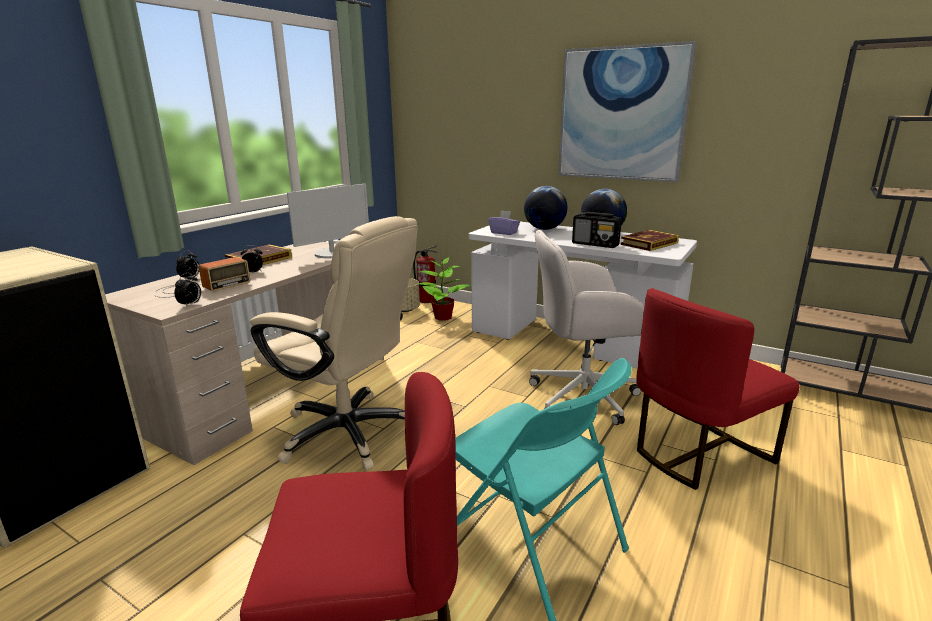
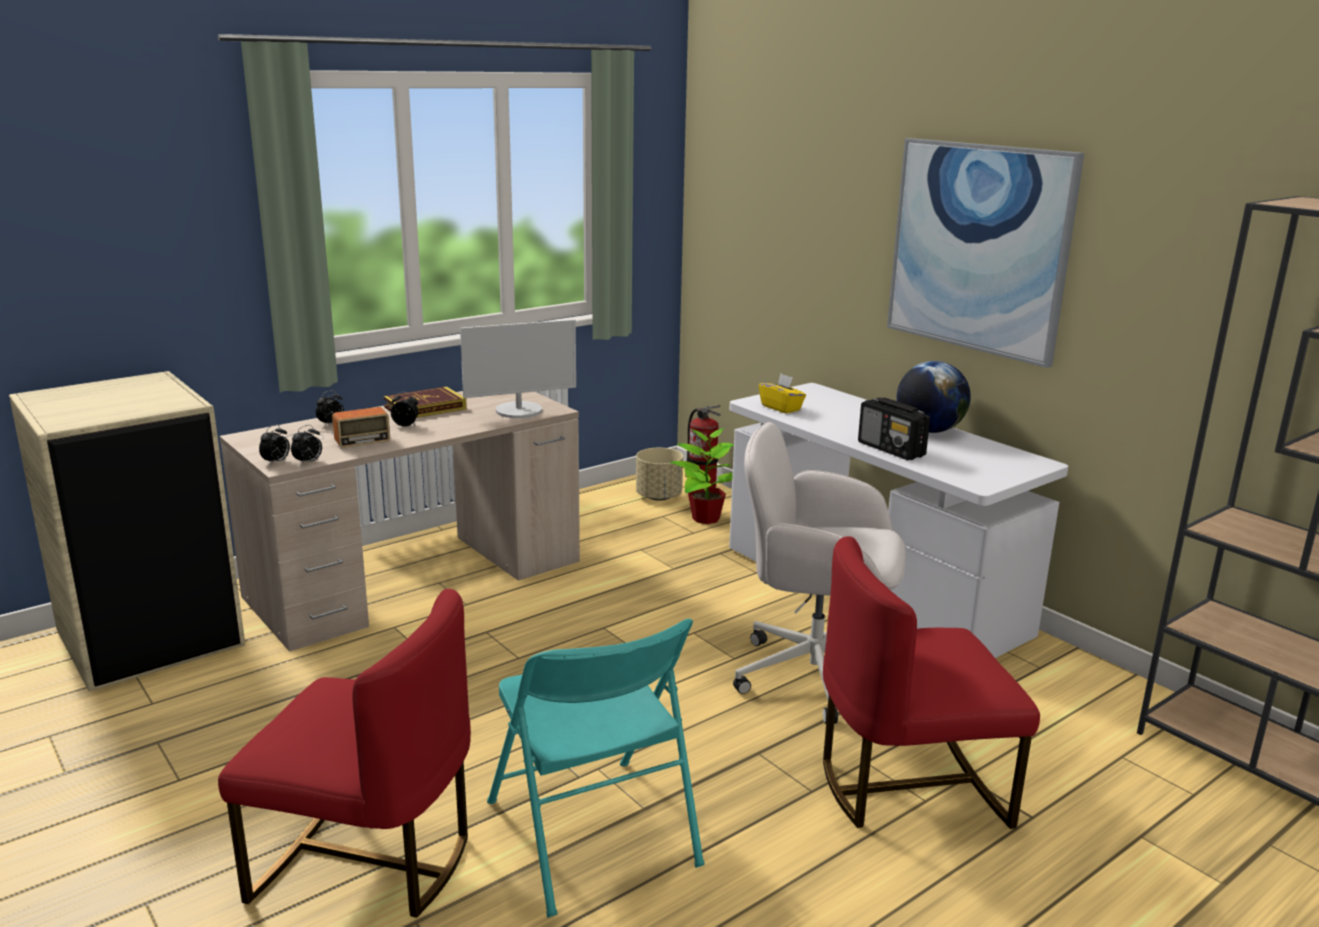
camera: 20 degrees right, 0 degrees up
(160, 308) = (276, 462): none -> alarm clock
(347, 432) = (473, 652): beige office chair -> none
(504, 232) = (781, 408): purple tissue box -> yellow tissue box
(544, 229) = (851, 409): globe -> none
(649, 244) = (978, 460): book -> none

